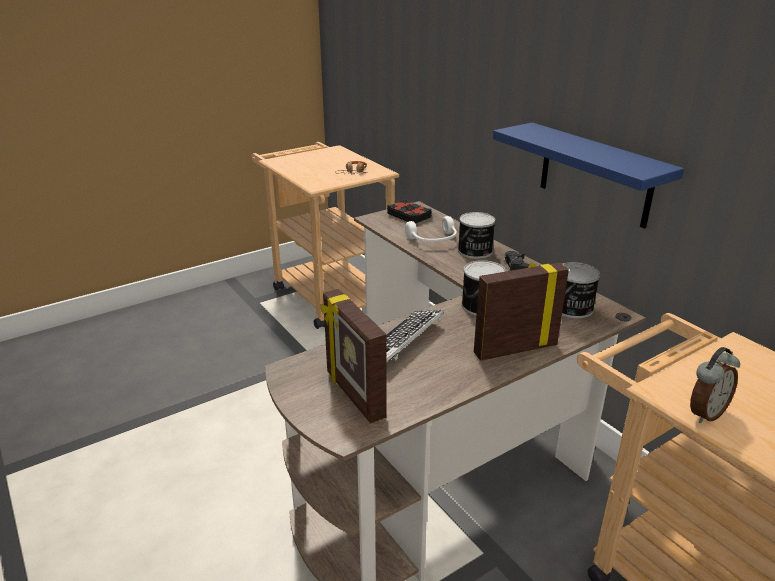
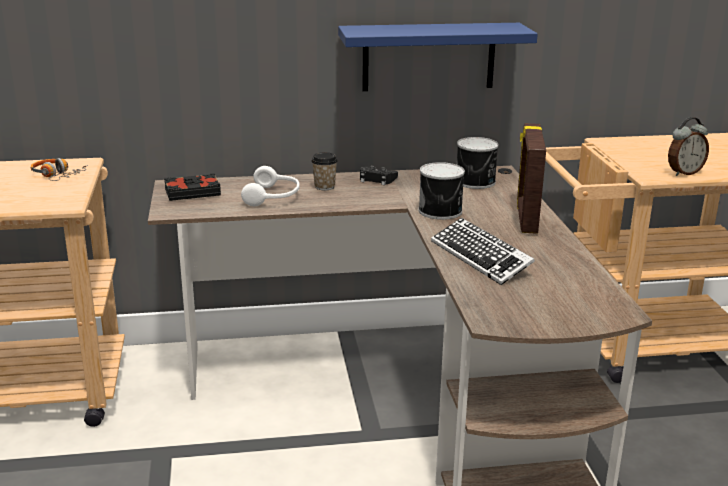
camera: 65 degrees left, 5 degrees down
(353, 395) = (559, 297): picture frame -> none
(475, 251) = (324, 187): can -> cup
(705, 413) = (684, 173): alarm clock -> alarm clock turned 75 degrees clockwise

